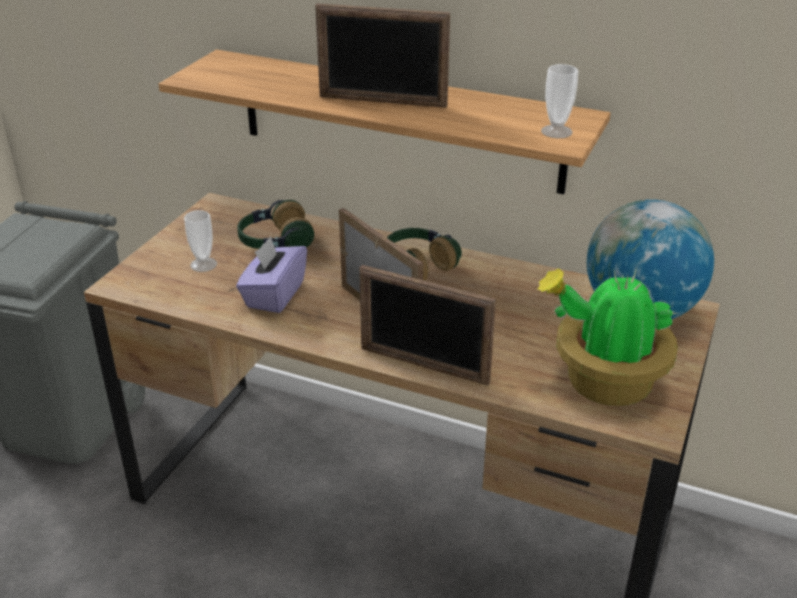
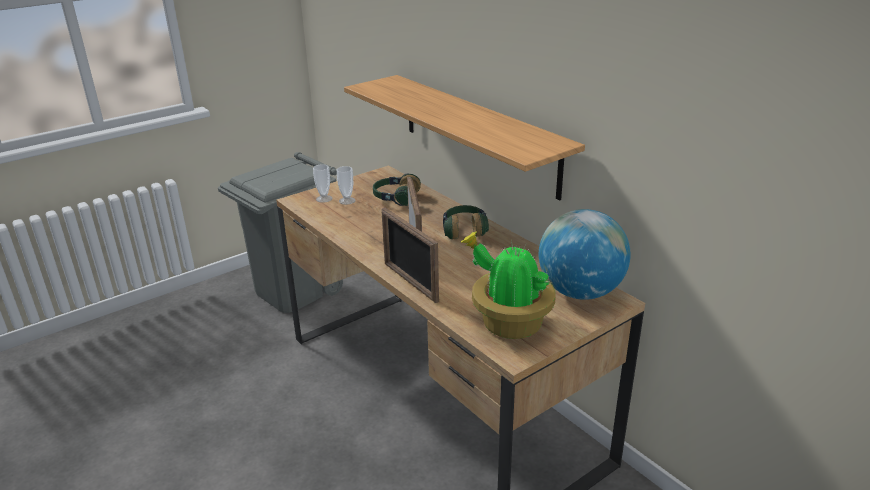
camera: 30 degrees right, 5 degrees down
(274, 295) = (367, 225): purple tissue box -> none
(382, 101) = (449, 115): picture frame -> none
(556, 131) = (530, 148): cup -> cup (324, 199)

